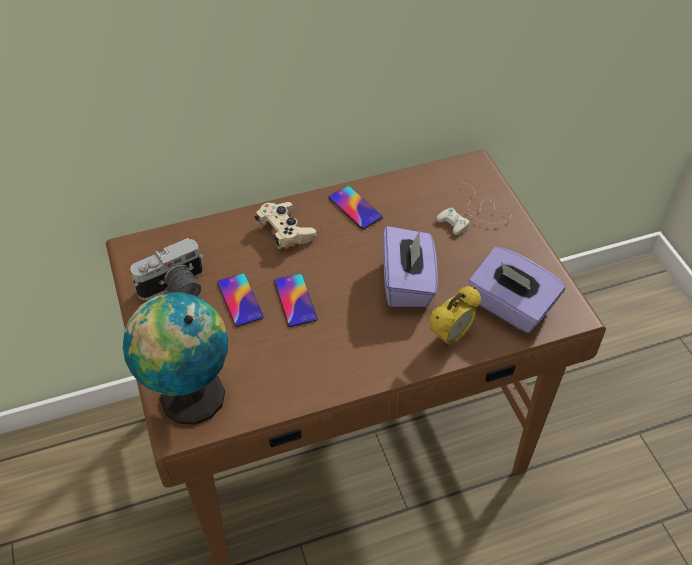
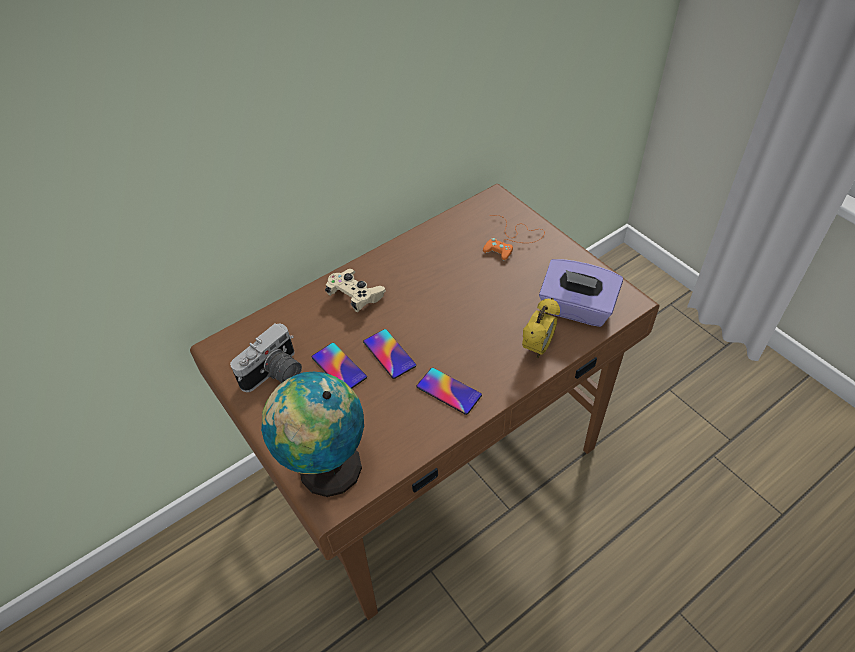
camera: 15 degrees left, 0 degrees up
(355, 208) = (409, 259): phone -> phone (449, 391)
(407, 283) = (482, 312): purple tissue box -> none
(474, 215) = (512, 239): white game controller -> orange game controller

